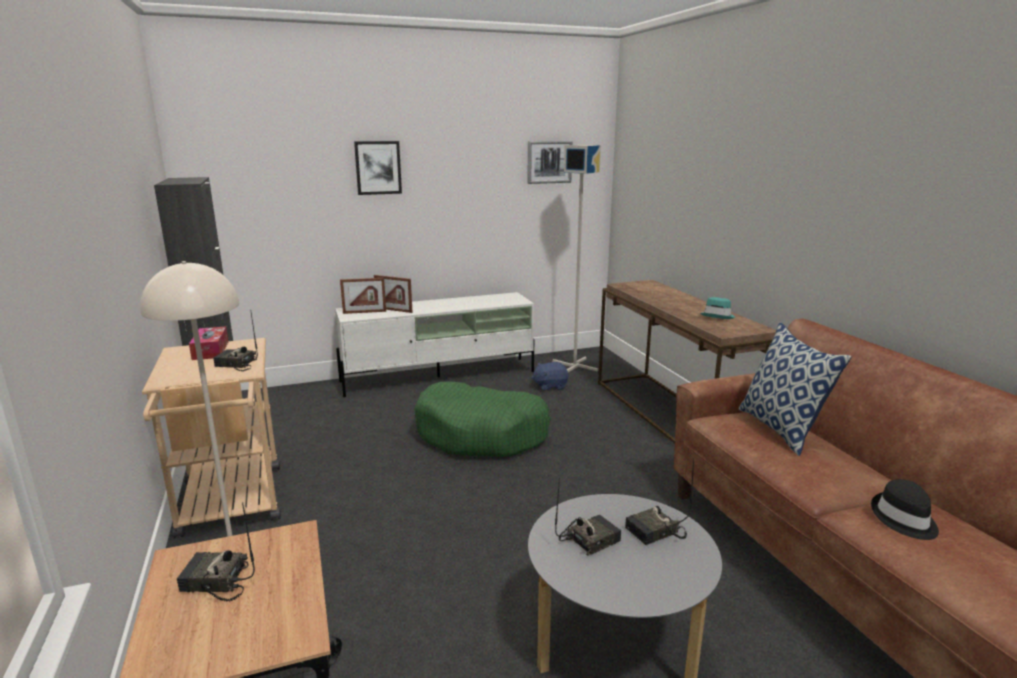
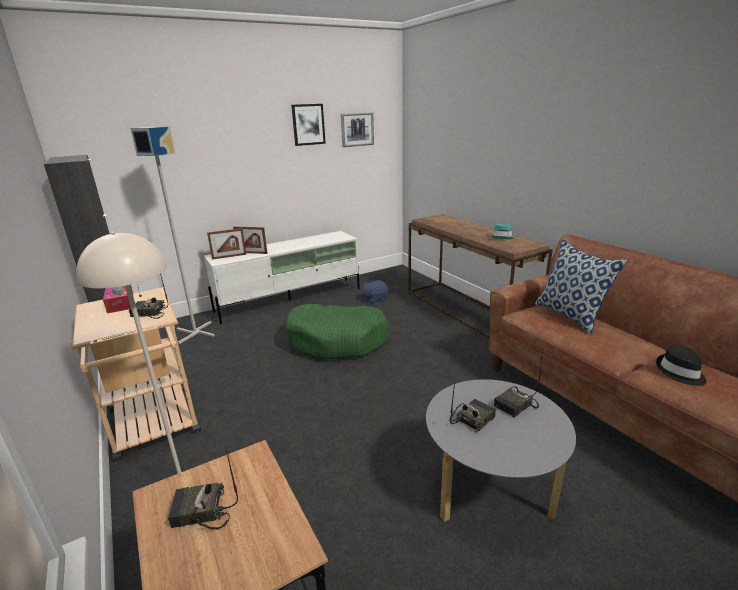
camera: 10 degrees left, 5 degrees up
(378, 167) = (227, 140): picture -> picture (308, 124)
(574, 365) = (387, 281): grey floor lamp -> grey floor lamp (195, 332)

